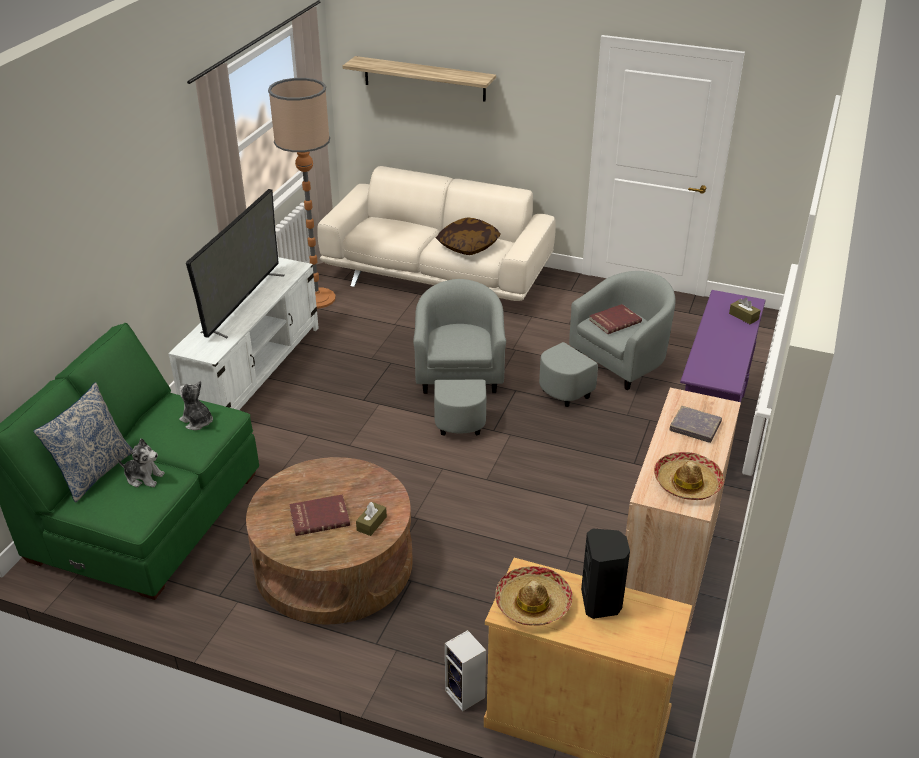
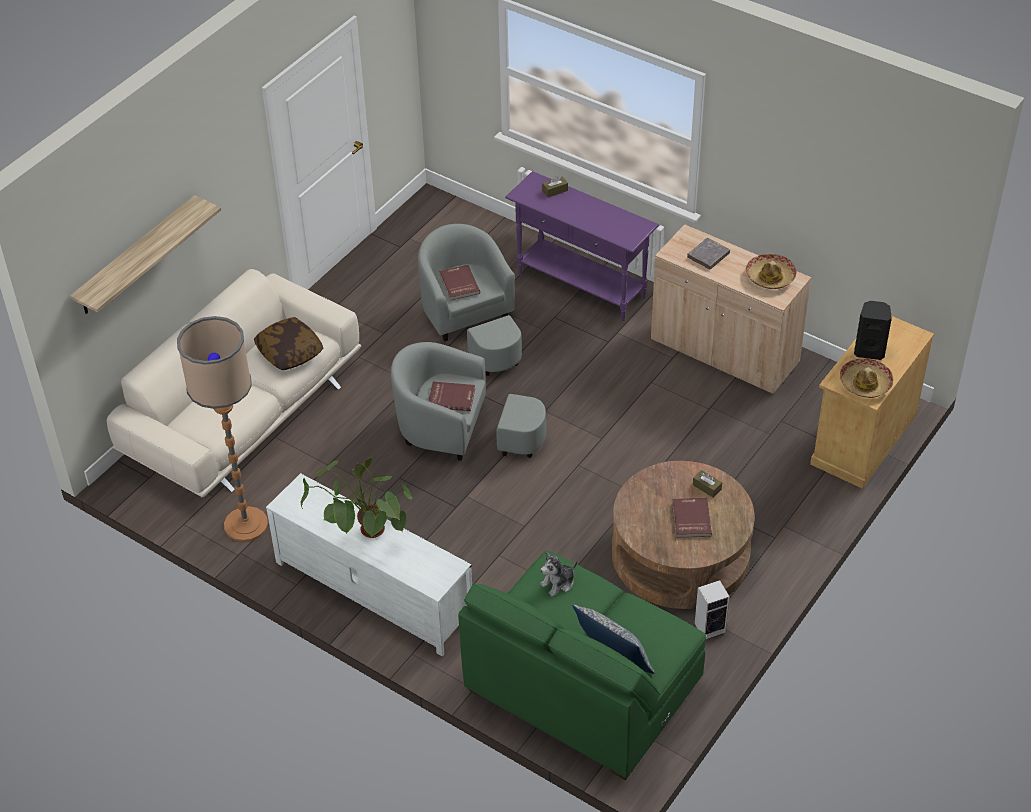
camera: 75 degrees left, 10 degrees up
(144, 477) = (629, 624): plush toy -> none
(243, 303) = (362, 536): television -> potted plant
(457, 341) = (451, 397): none -> red book
(466, 695) = (833, 492): speaker -> speaker (710, 627)

